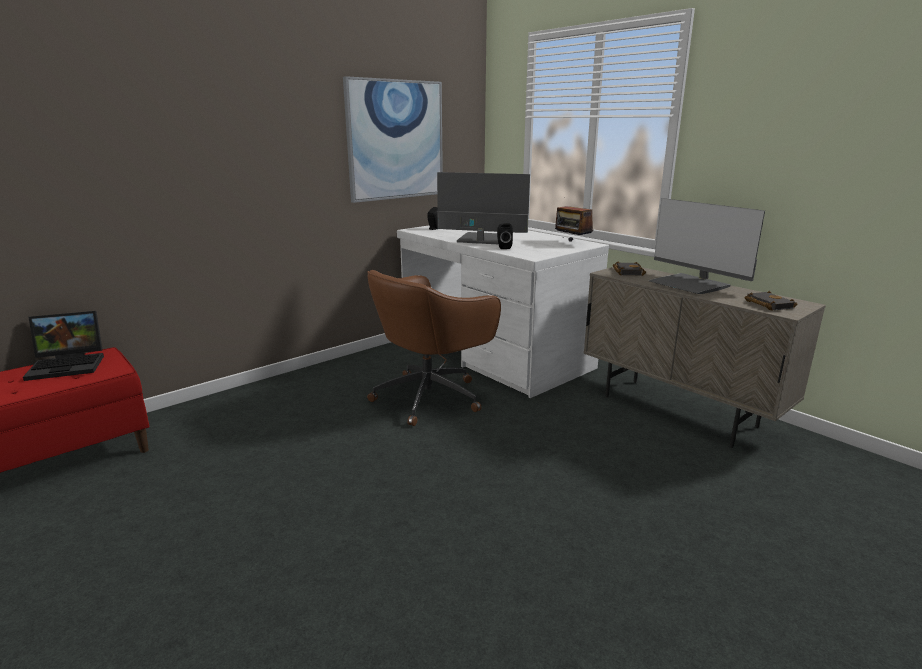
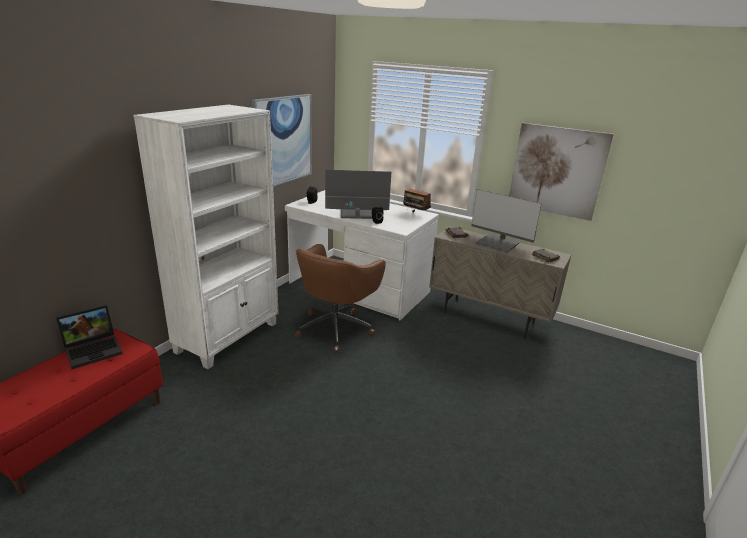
camera: 20 degrees left, 5 degrees up
(285, 390) = (229, 337): none -> white bookcase
(802, 161) = (557, 171): none -> picture

